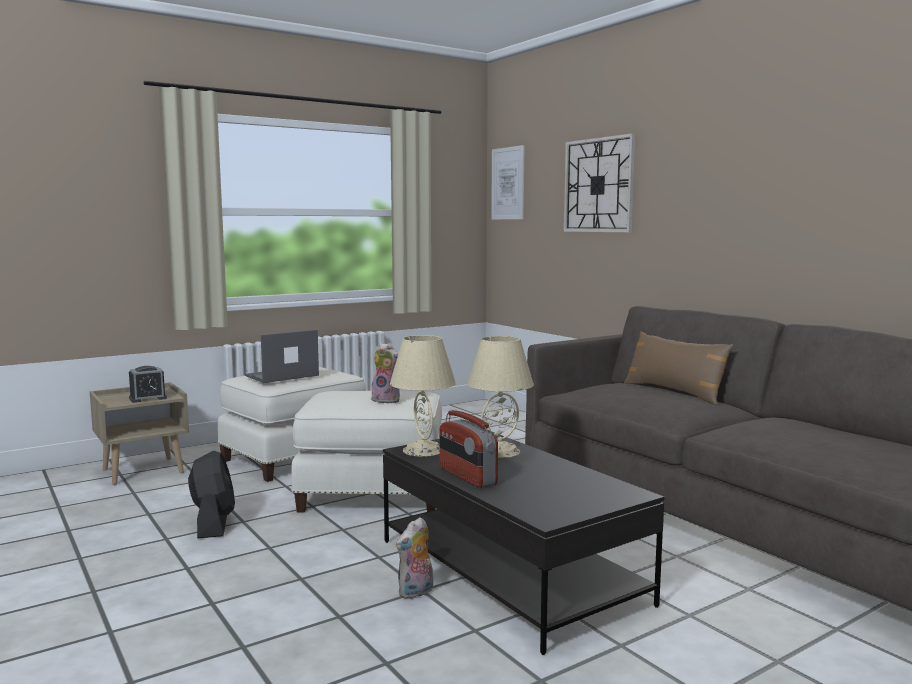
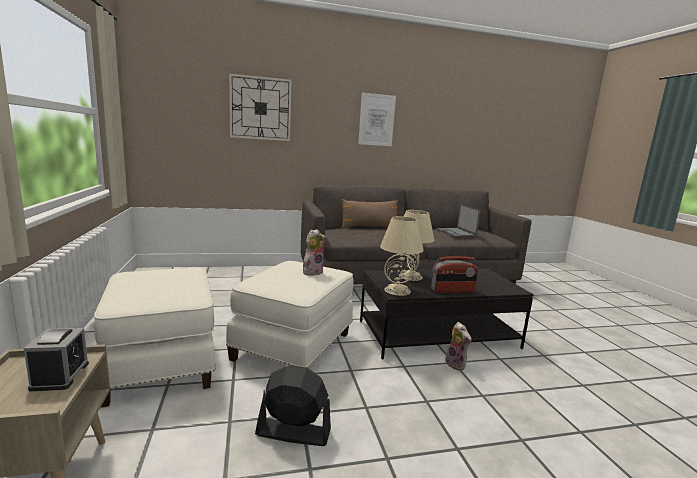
camera: 70 degrees left, 5 degrees up
(281, 376) = (166, 286): laptop -> laptop (456, 233)
(508, 183) = (156, 94): picture -> picture (376, 120)

